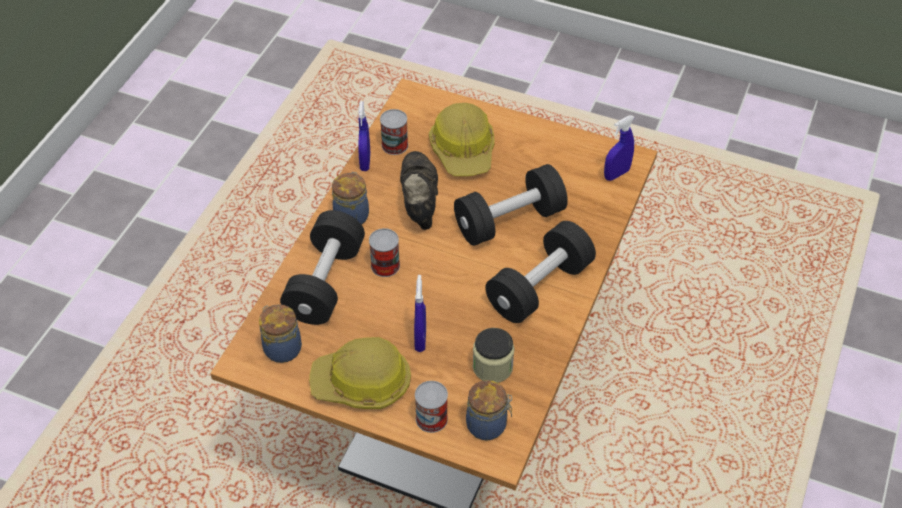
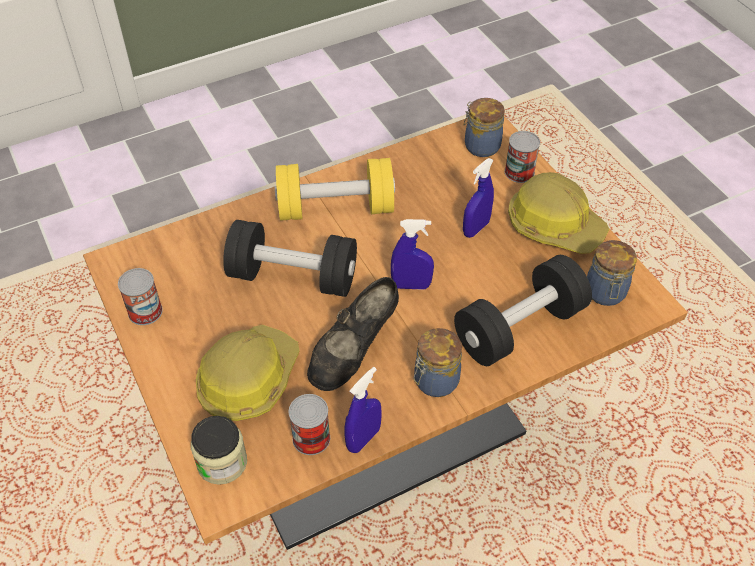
camera: 140 degrees left, 0 degrees up
(385, 265) = (448, 308): can -> can (145, 311)
(492, 367) = (438, 177): jar -> jar (222, 462)
(539, 287) = (336, 208): black dumbbell -> yellow dumbbell
(616, 174) = (148, 256): blue spray bottle -> blue spray bottle (411, 285)

